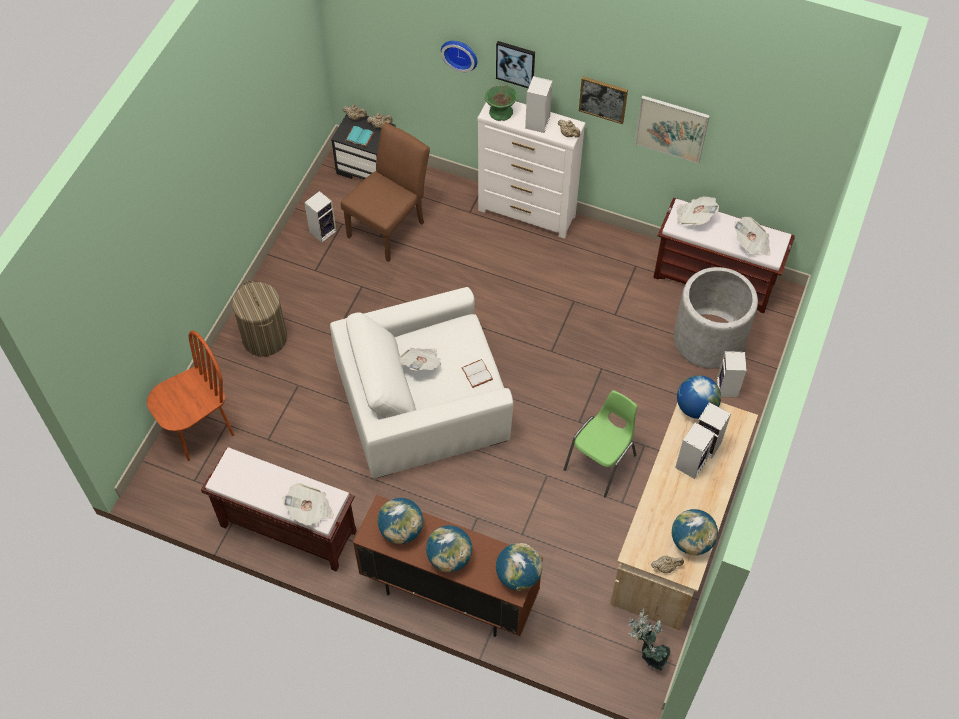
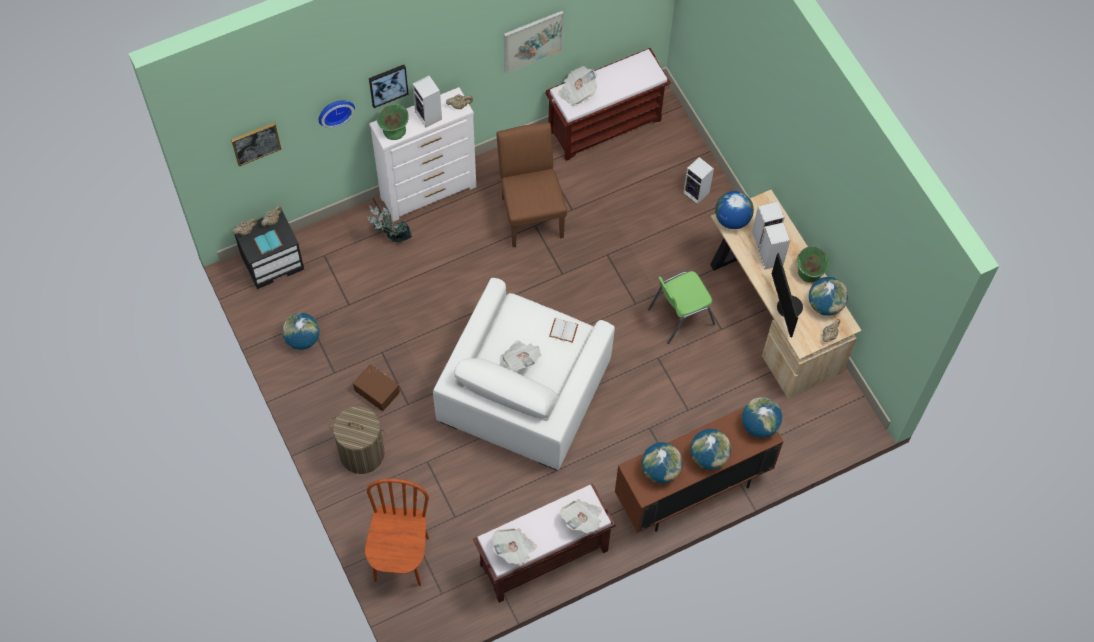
camera: 50 degrees left, 5 degrees up
(323, 231) = (302, 339): speaker -> globe
(327, 308) = (377, 390): none -> brown storage box
(390, 226) = (346, 290): brown chair -> brown chair (530, 212)
(601, 462) = (680, 316): green chair -> green chair turned 105 degrees counterclockwise
(603, 99) = (470, 59): picture -> picture (255, 143)
(646, 650) = (839, 404): potted plant -> potted plant (390, 237)
(656, 512) = (786, 308): none -> monitor
(708, 339) = (648, 170): grey planter -> none
(710, 504) = (809, 272): none -> green bowl
(751, 244) = (633, 78): newspaper -> newspaper (514, 549)

